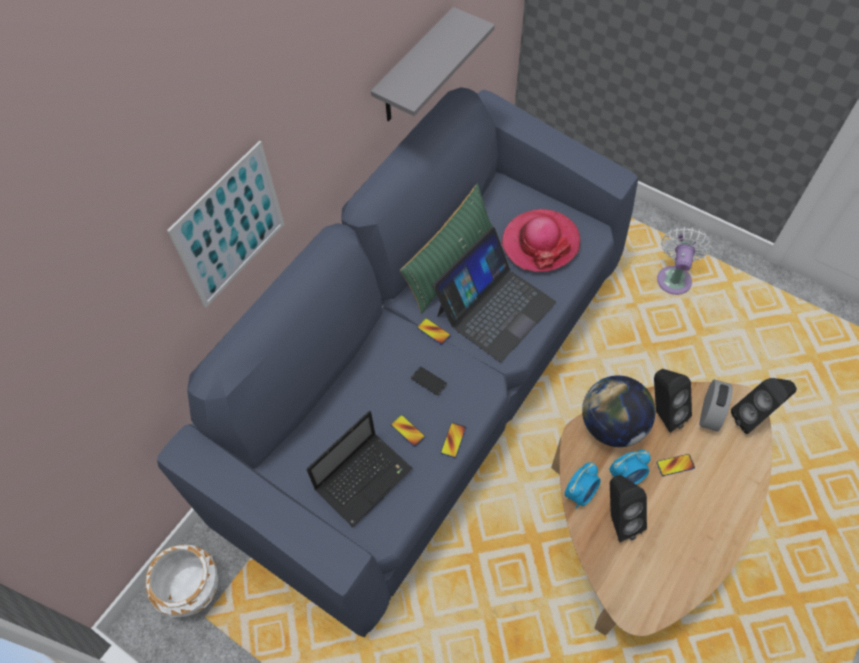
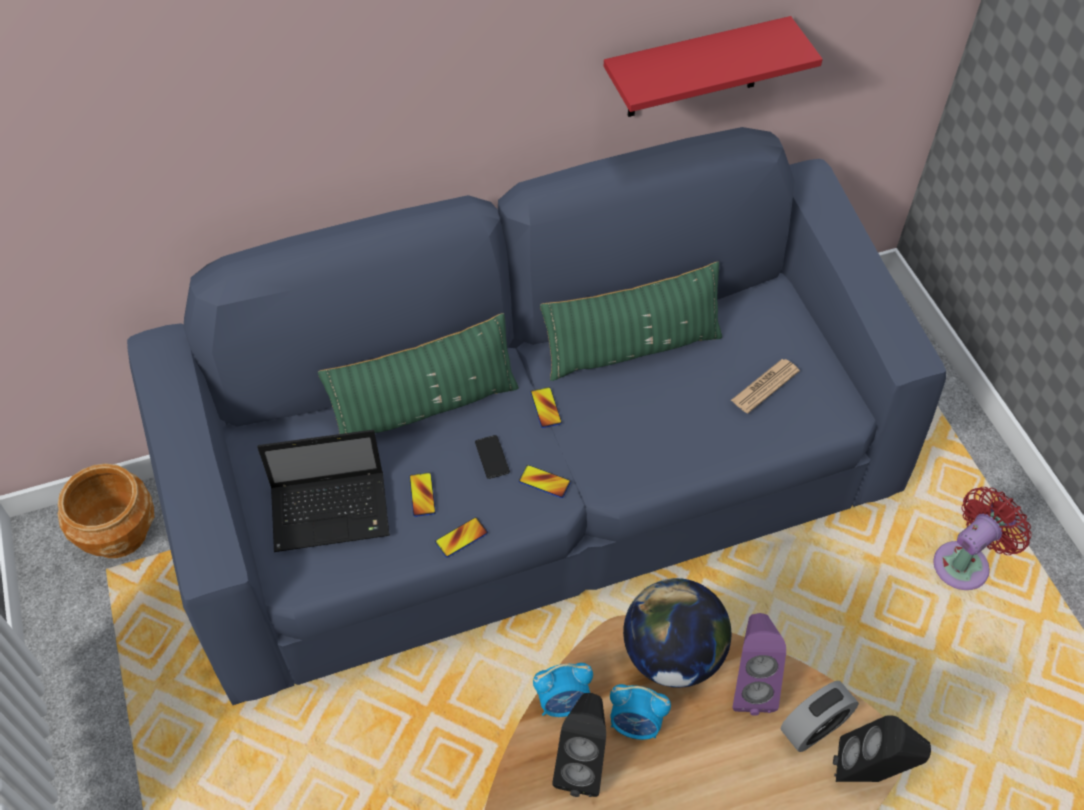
camera: 35 degrees right, 5 degrees down
(192, 588) = (119, 533): white planter -> brown planter
(230, 226) = (322, 116): picture -> none
(362, 377) = (425, 407): none -> green pillow
(414, 69) = (694, 69): grey shelf -> red shelf
(495, 308) = (640, 426): laptop -> none
(540, 242) = (765, 386): hat -> newspaper
(662, 413) = (750, 684): black speaker -> purple speaker
(674, 277) = (965, 562): white fan -> red fan
(675, 465) = (710, 754): phone -> phone (544, 482)

